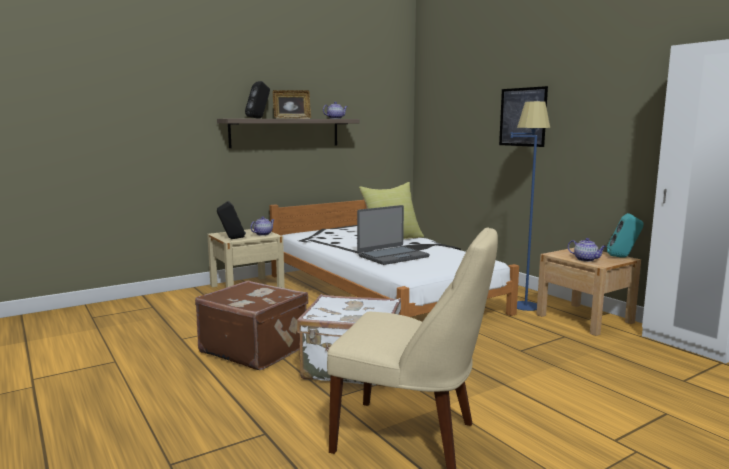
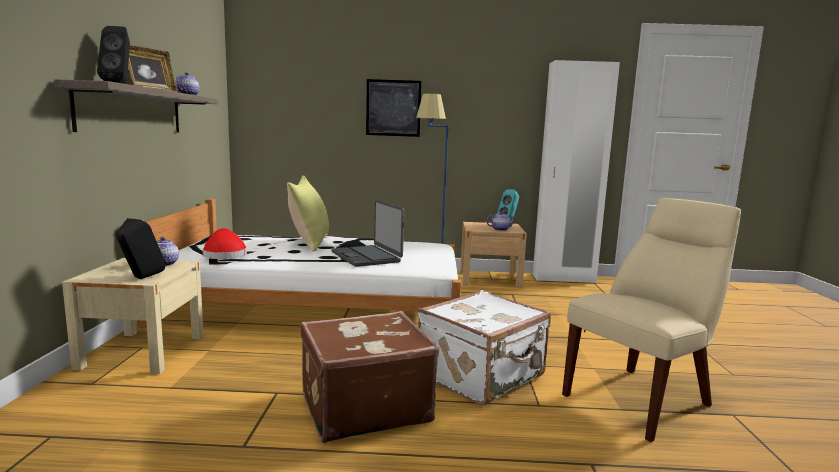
camera: 55 degrees left, 0 degrees up
(317, 237) = (224, 255): none -> red hat
(392, 256) = (366, 257): laptop -> laptop turned 150 degrees clockwise

